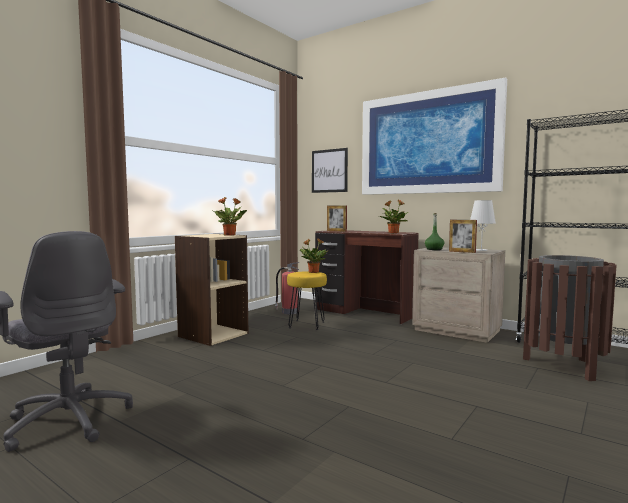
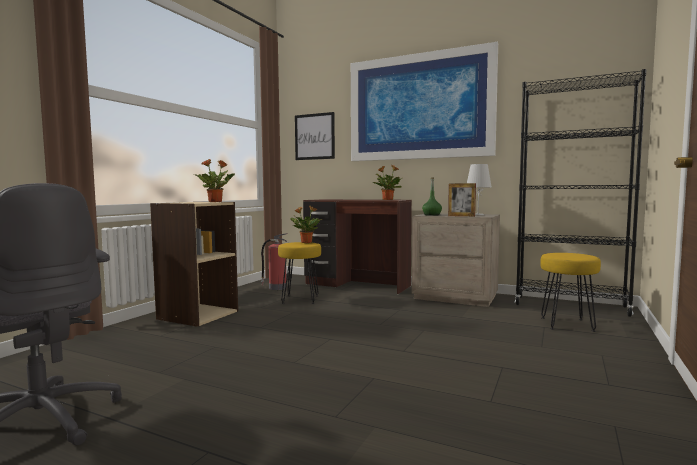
camera: 10 degrees left, 0 degrees up
(336, 231) = (326, 199): picture frame -> none
(564, 366) = (567, 324): brown trash can -> yellow stool

